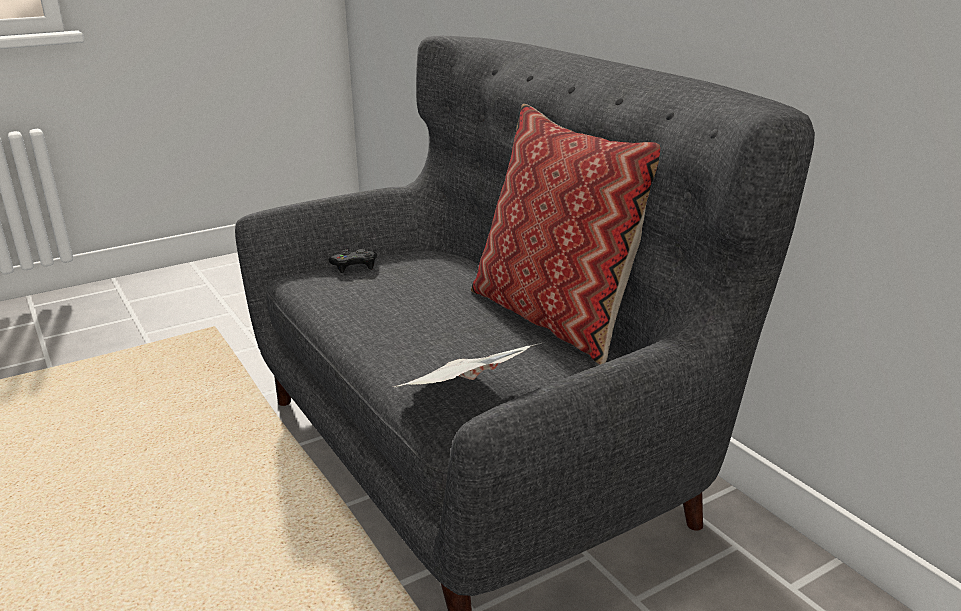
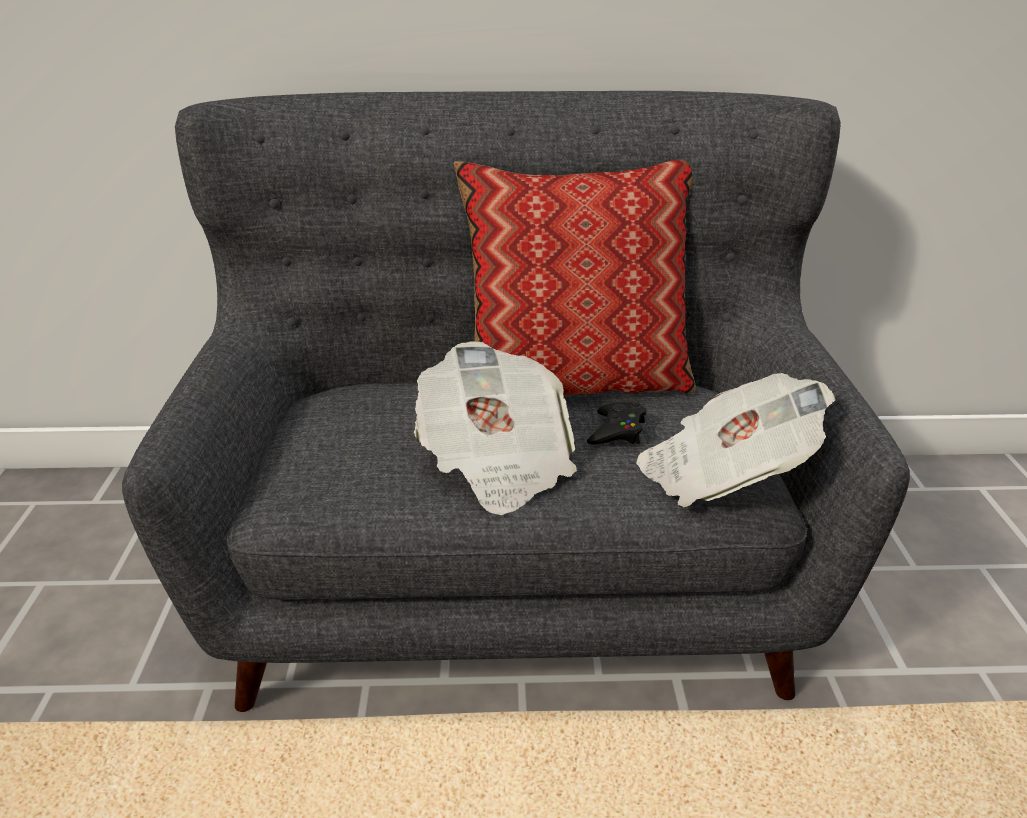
camera: 60 degrees left, 5 degrees up
(354, 266) = (298, 455): black game controller -> black game controller (617, 431)
(399, 318) = (496, 463): none -> newspaper

